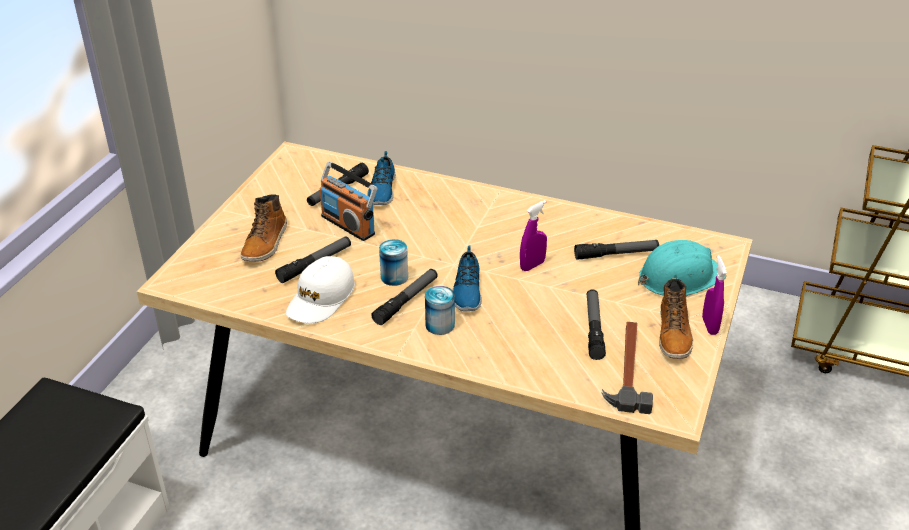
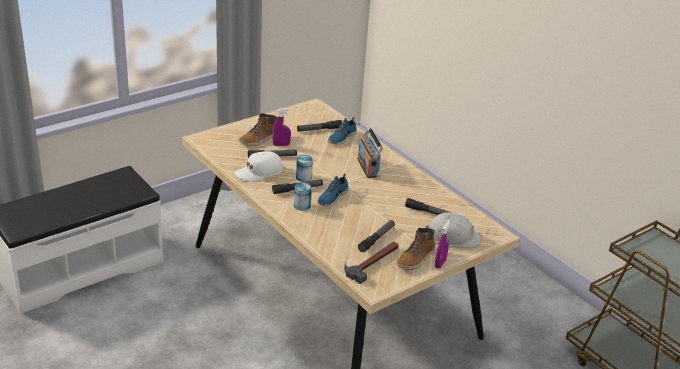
camera: 30 degrees right, 5 degrees down
(348, 224) = (307, 146): radio -> radio (367, 167)
(532, 265) = (379, 200): purple spray bottle -> purple spray bottle (281, 145)
(679, 277) = (452, 237): turquoise hard hat -> white hard hat

